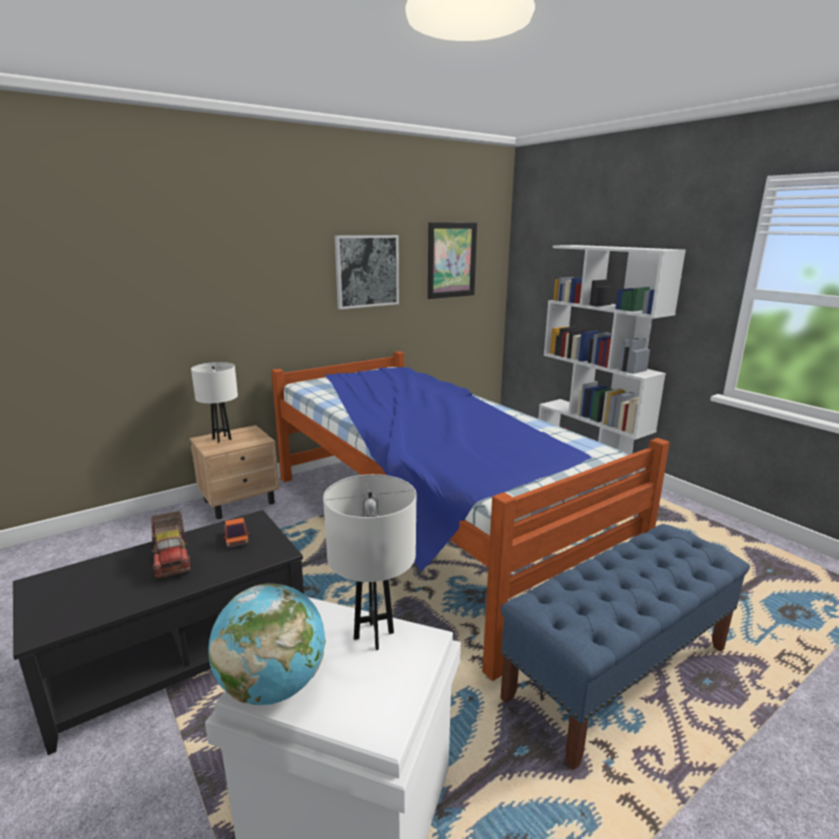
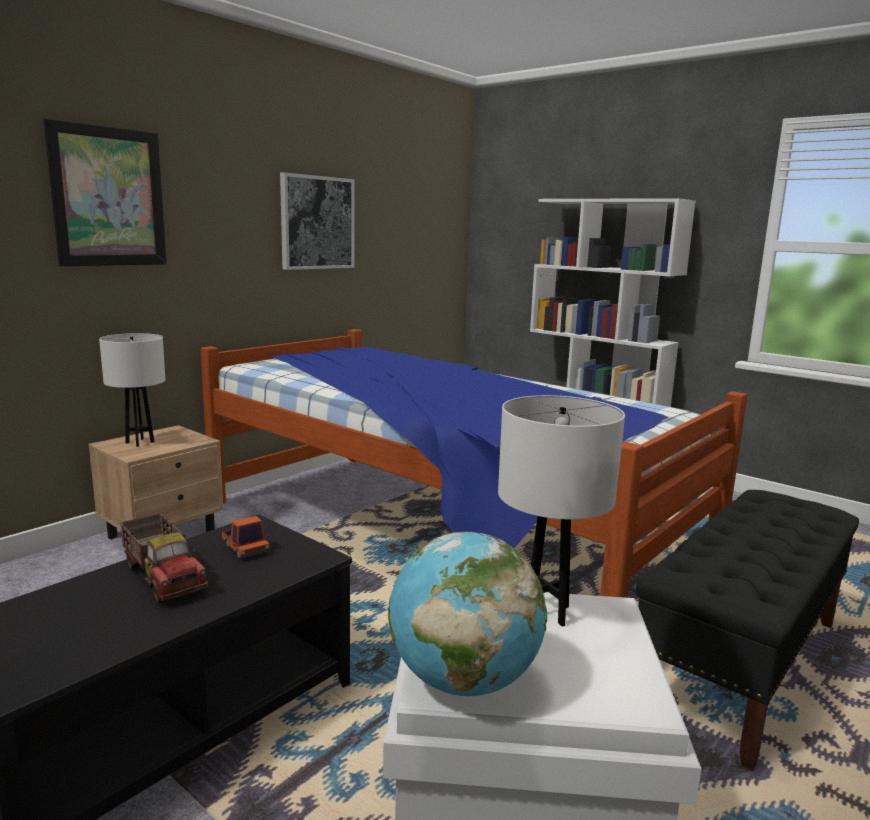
camera: 15 degrees left, 5 degrees down
(451, 260) = (411, 217): picture -> picture (109, 197)
(618, 672) = (741, 664): blue bench -> black bench

